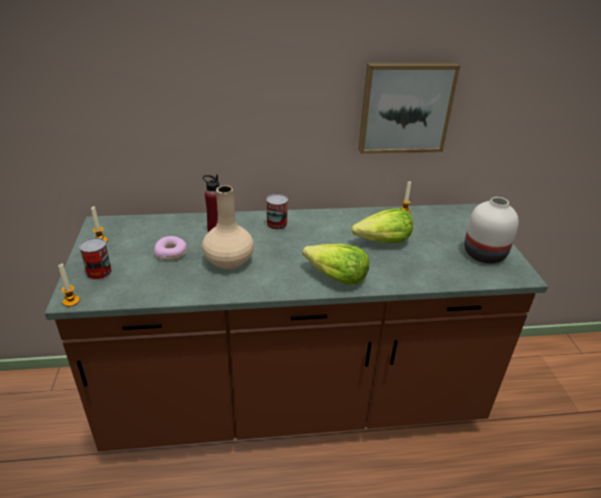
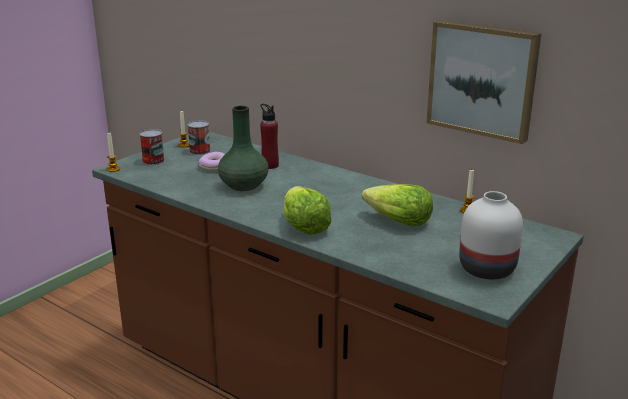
camera: 45 degrees right, 10 degrees down
(228, 261) = (244, 185): beige vase -> green vase
(277, 224) = (326, 177): can -> can (200, 151)

